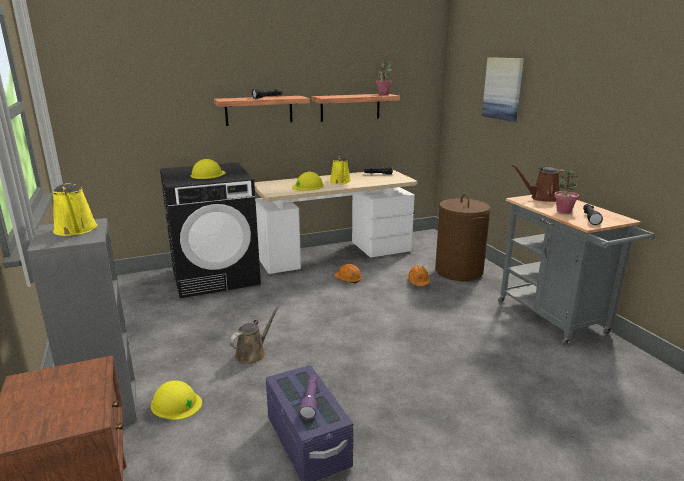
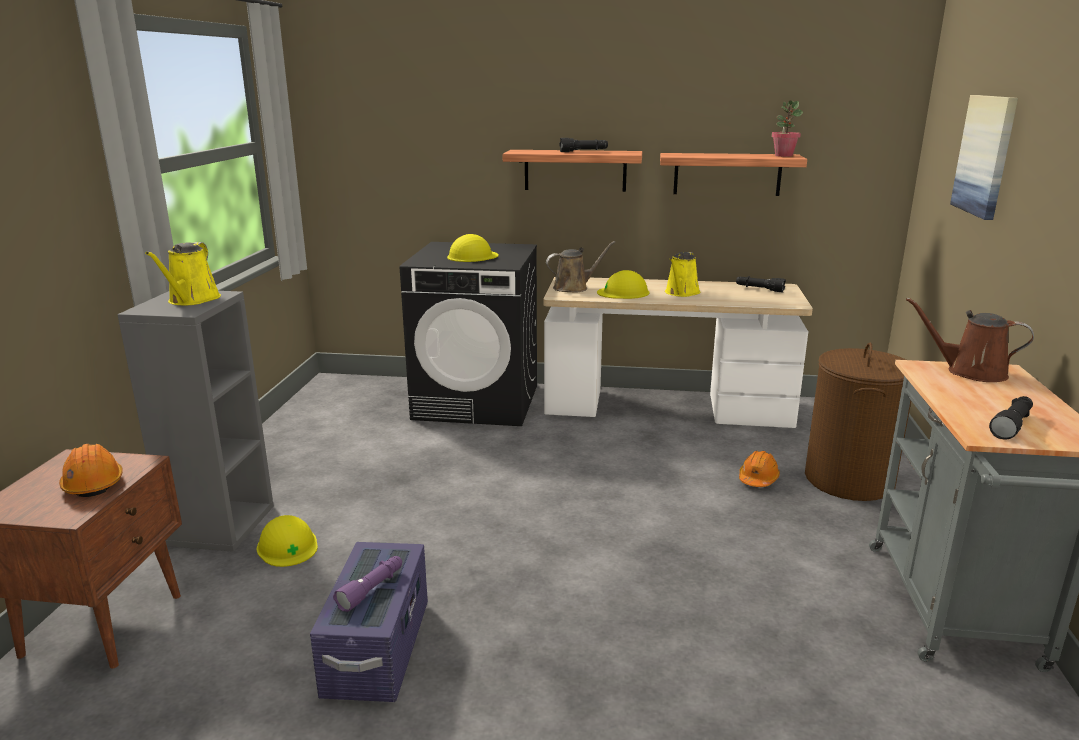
camera: 30 degrees right, 0 degrees up
(253, 353) = (424, 514): brown watering can -> brown watering can (574, 288)
(348, 279) = (649, 448): orange hard hat -> orange hard hat (93, 483)
(563, 211) = (975, 402): potted plant -> none

